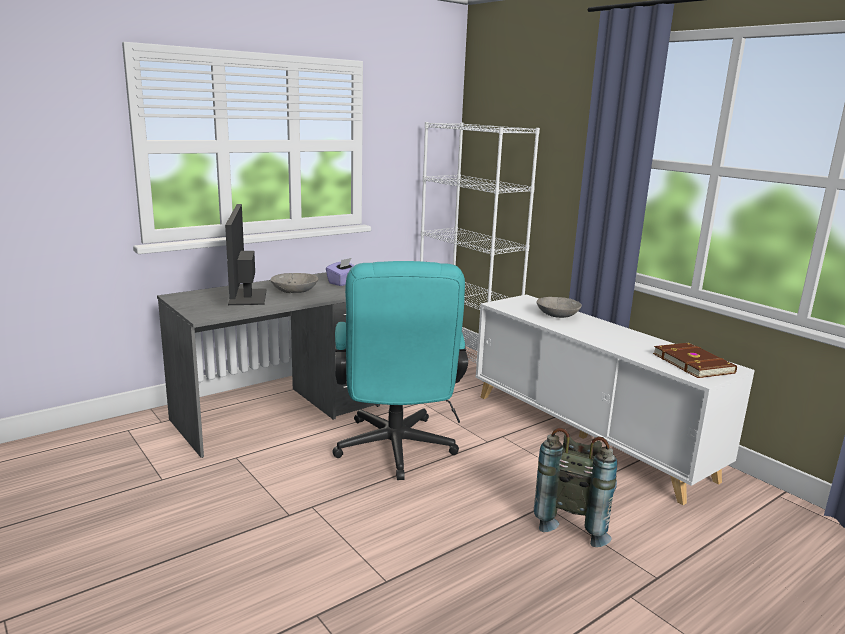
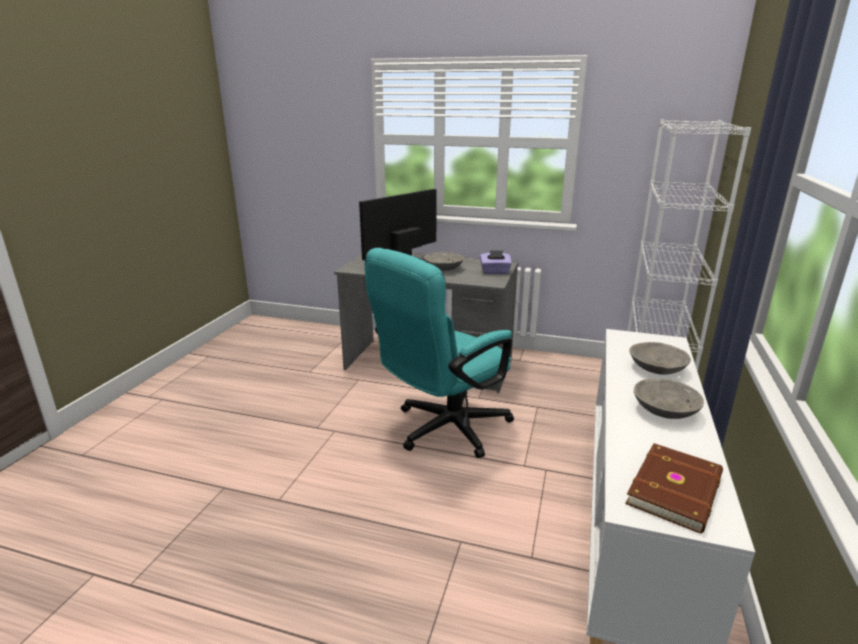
camera: 55 degrees right, 5 degrees up
(574, 521) = (455, 571): grey backpack -> none
(611, 334) = (664, 411): none -> grey bowl

